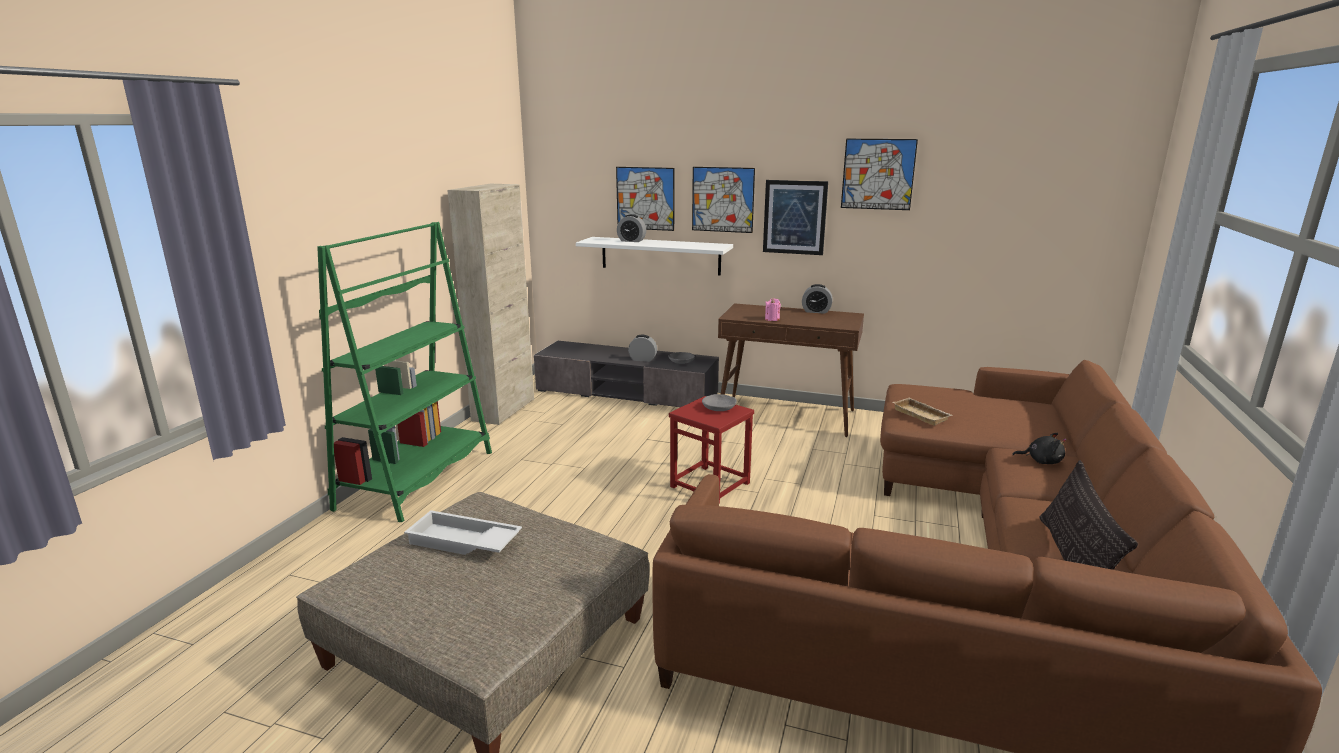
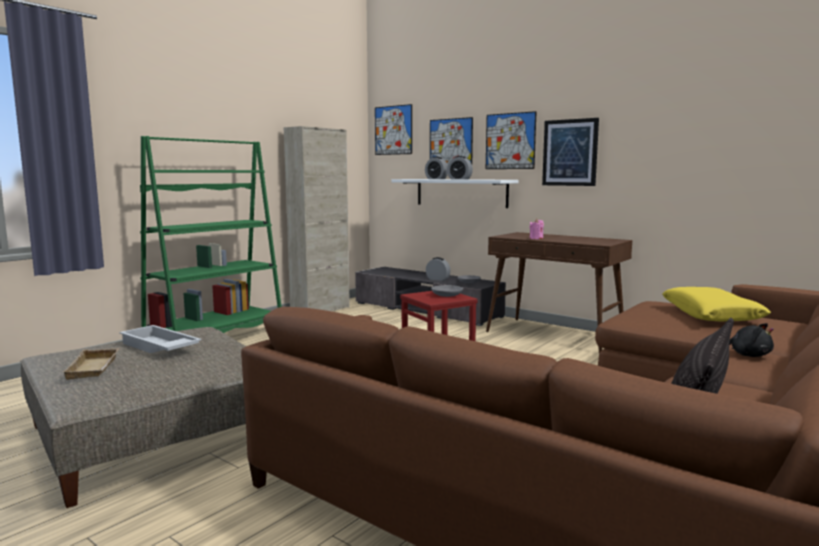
camera: 20 degrees right, 10 degrees down
(816, 311) = (586, 237): alarm clock -> alarm clock (459, 179)
(878, 174) = (644, 107): picture -> picture (393, 130)
(922, 415) = (646, 317): beige tray -> beige tray (95, 368)
(972, 405) = (711, 315): none -> yellow pillow

